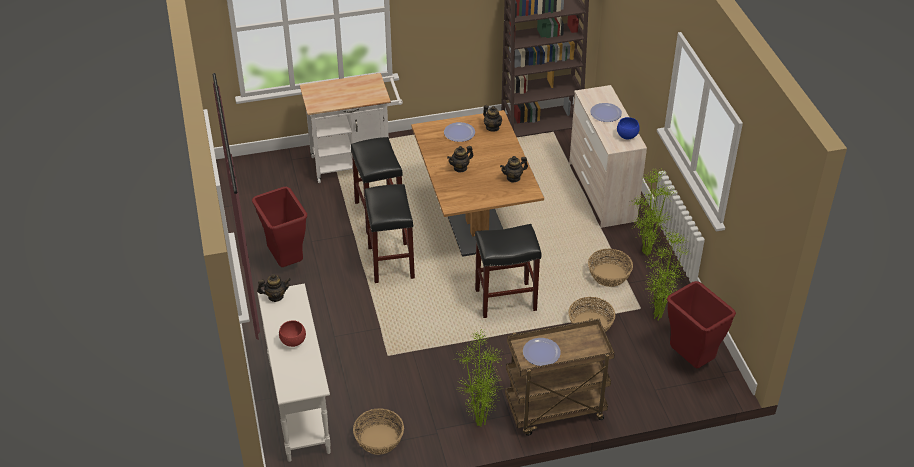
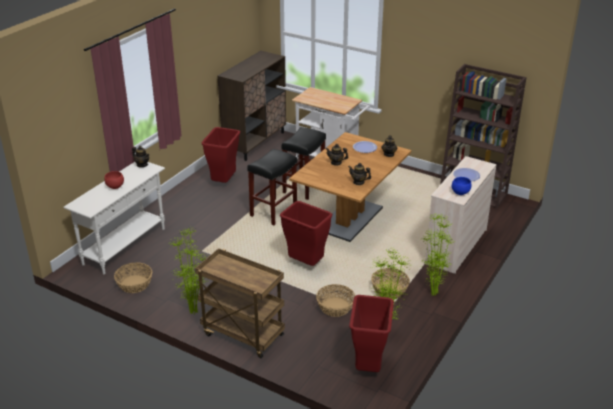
camera: 45 degrees right, 10 degrees down
(243, 189) = (255, 143): none -> brown cabinet
(505, 300) = (305, 264): black stool -> red trash can
(541, 352) = (225, 270): plate -> none

